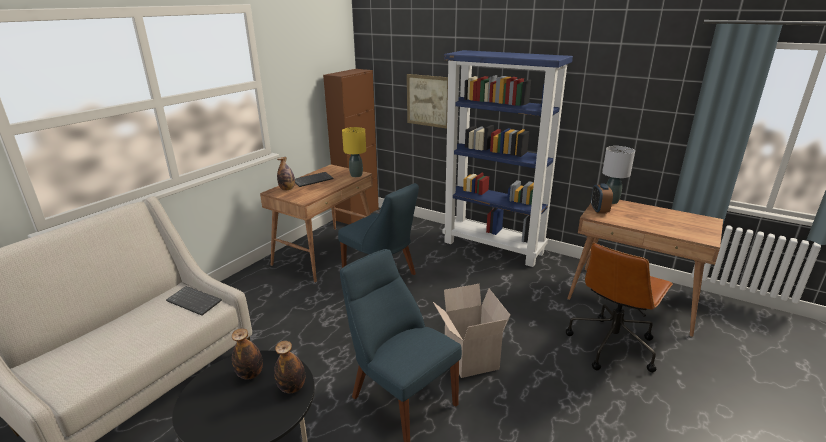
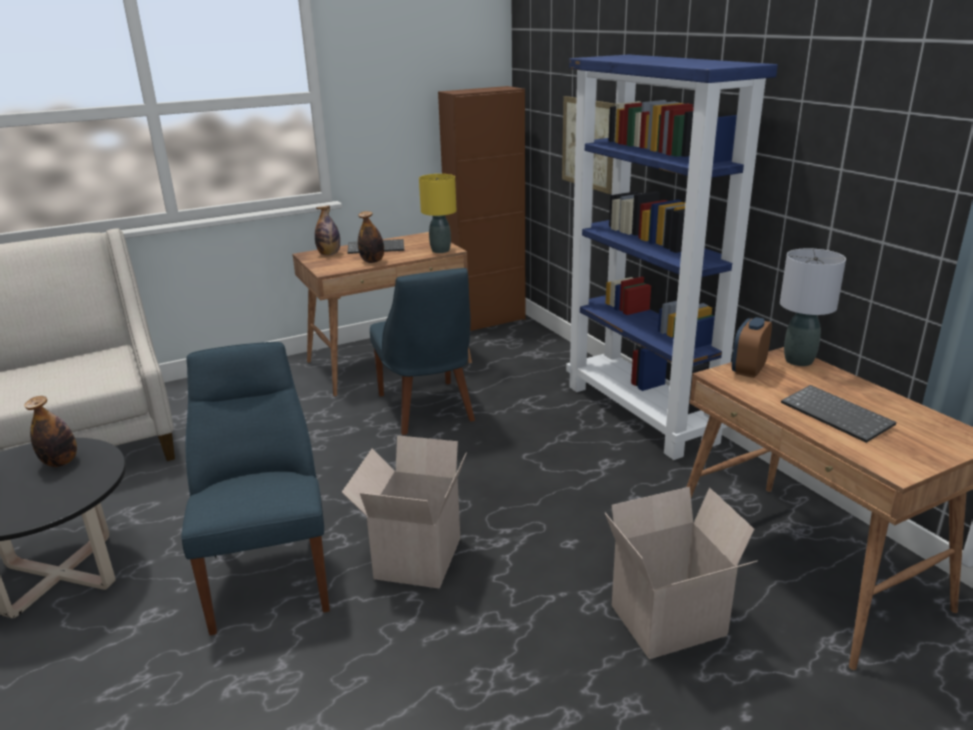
camera: 30 degrees right, 0 degrees up
(195, 301) = (110, 368): keyboard -> keyboard (838, 415)
(292, 388) = (76, 491): bottle -> bottle (372, 261)
(612, 345) = (668, 623): brown office chair -> cardboard box

